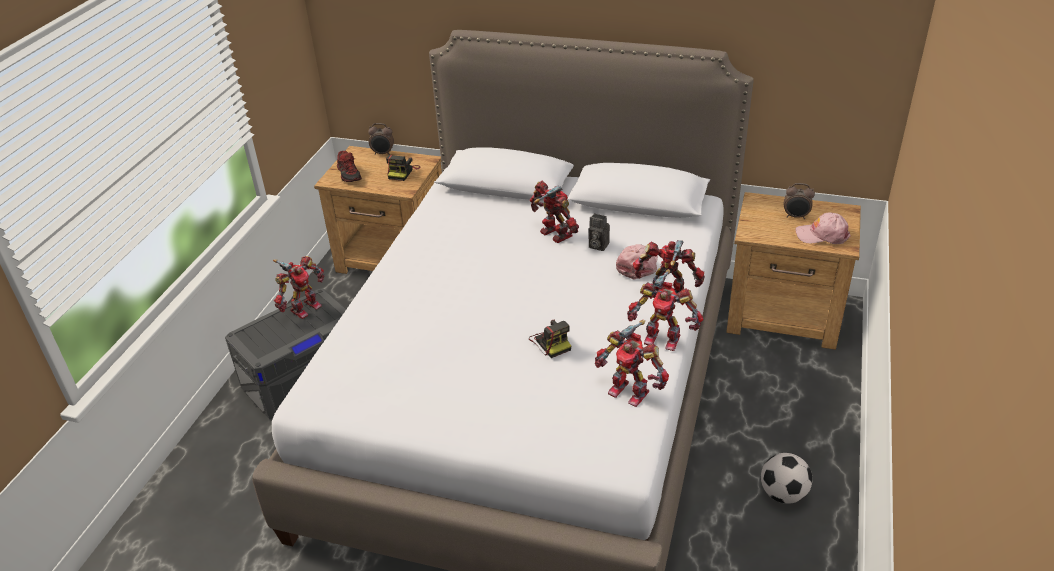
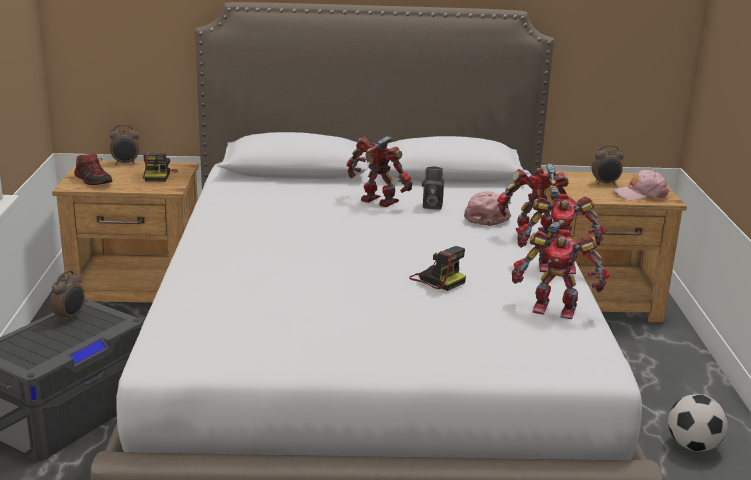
camera: 20 degrees left, 15 degrees down
(304, 308) = (70, 317): toy robot -> alarm clock

